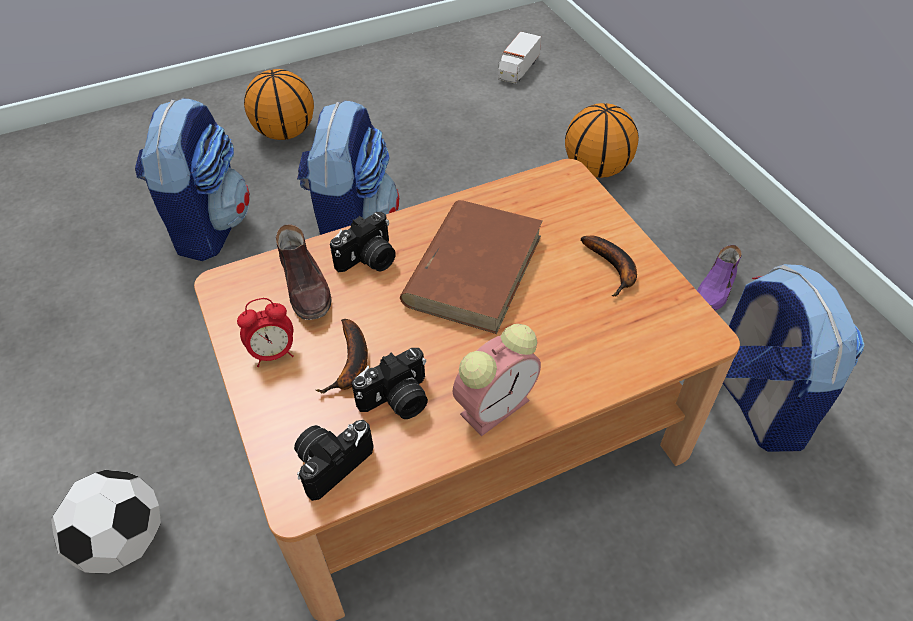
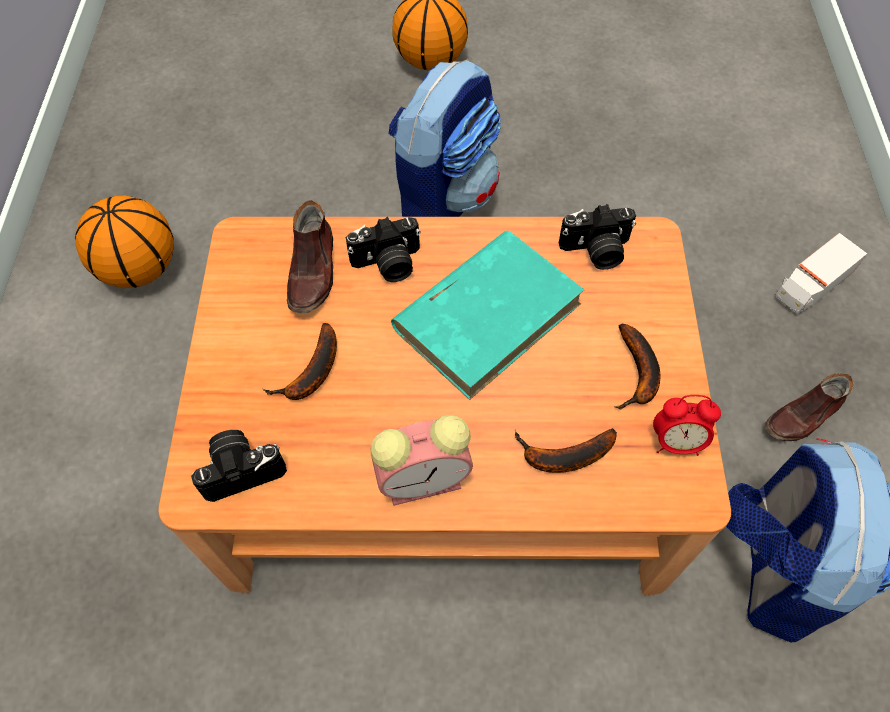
camera: 25 degrees right, 10 degrees up
(124, 541) = (103, 434): football -> none
(209, 226) = (310, 144): backpack -> none
(273, 353) = (247, 332): alarm clock -> alarm clock (676, 442)
(397, 401) = (334, 432): camera -> camera (596, 251)
(474, 268) = (488, 315): brown book -> turquoise book
(518, 69) = (722, 60): toy truck -> toy truck (811, 286)
(593, 346) = (562, 456): none -> banana
(597, 169) = (748, 218): basketball -> basketball (141, 270)
(715, 290) = (804, 416): purple shoe -> brown shoe

